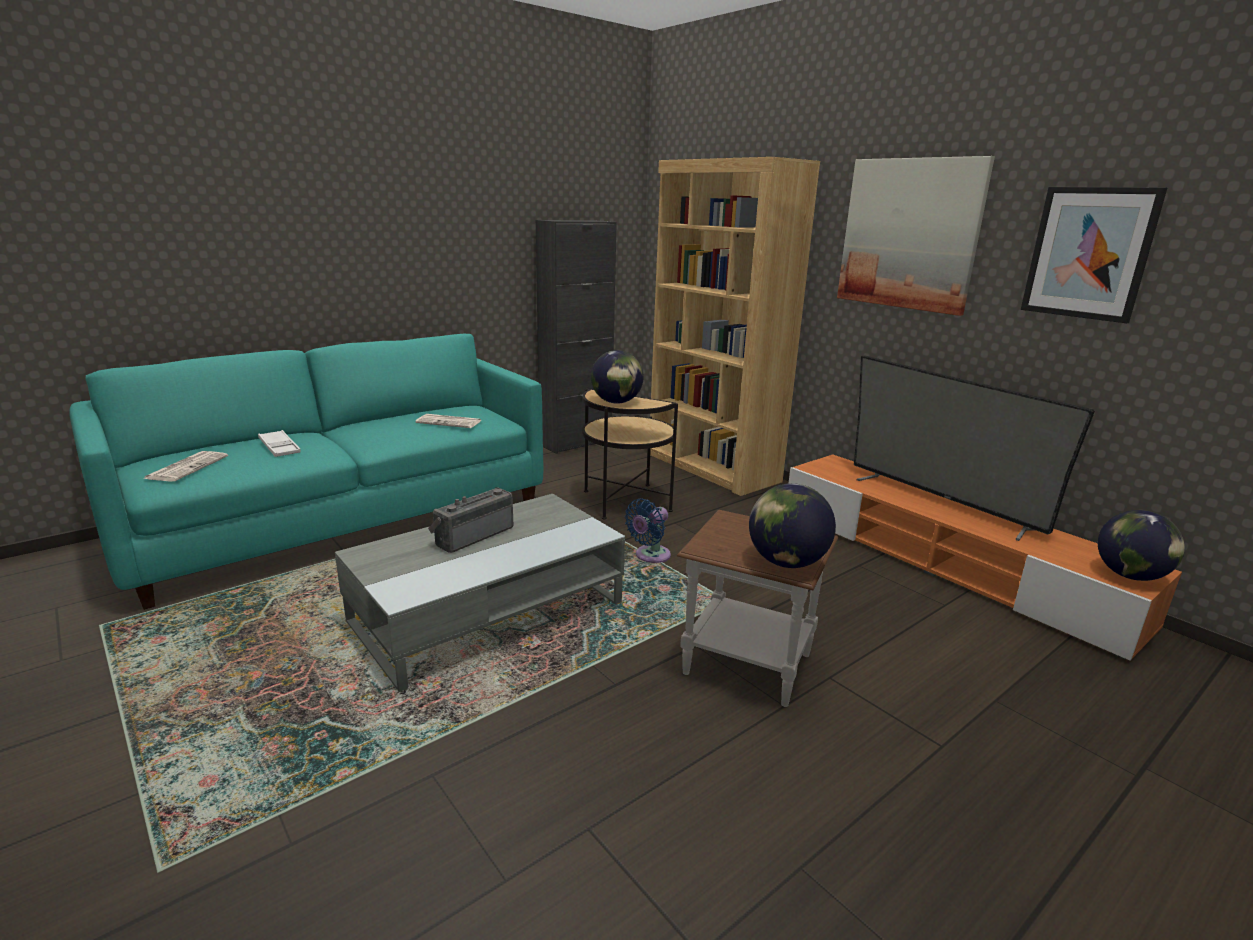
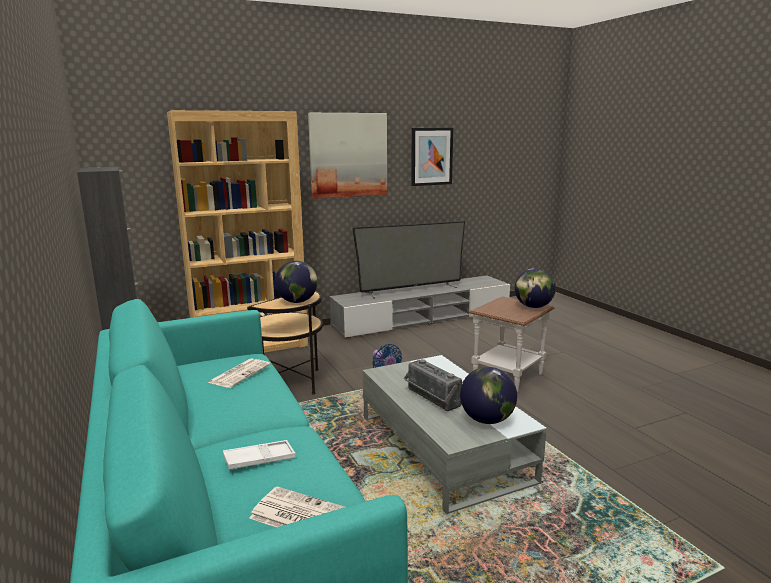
camera: 75 degrees left, 5 degrees down
(946, 565) = (422, 318): orange tv stand -> grey tv stand
(1130, 576) = (490, 281): globe -> globe (487, 420)

